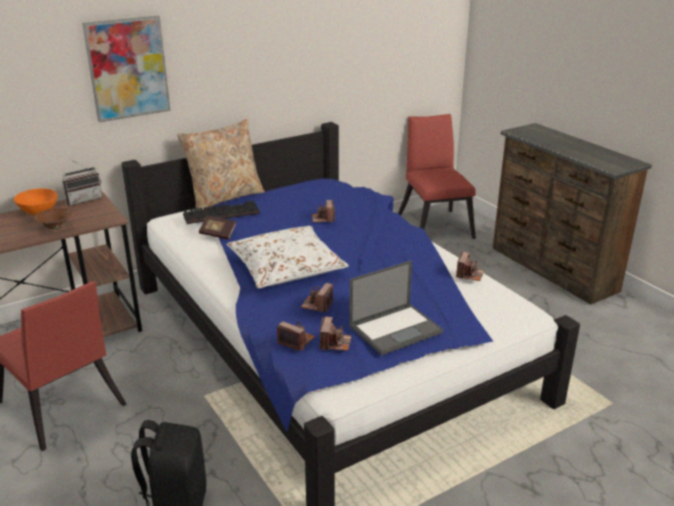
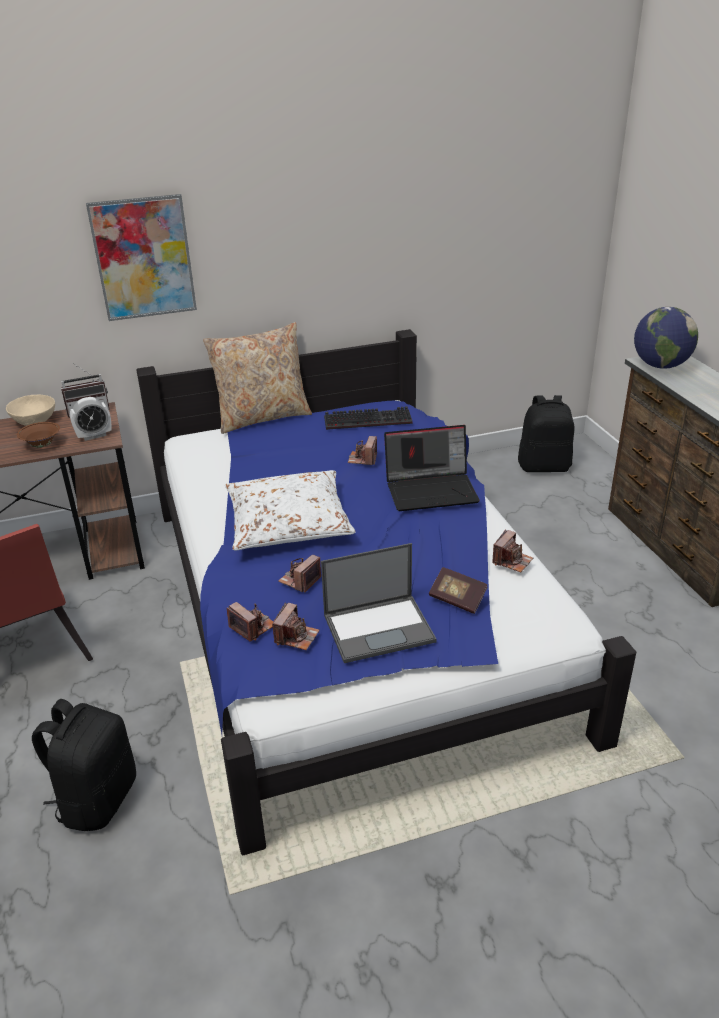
camera: 15 degrees right, 5 degrees up
(39, 211) = (35, 422): orange bowl -> beige bowl
(99, 217) = (94, 436): none -> alarm clock
(218, 234) = (231, 467): book -> book (457, 599)
(222, 213) = (248, 439): keyboard -> keyboard (369, 420)
(387, 234) = (432, 490): none -> laptop
(434, 224) = (544, 466): red chair -> black backpack
(527, 133) = (660, 366): none -> globe

